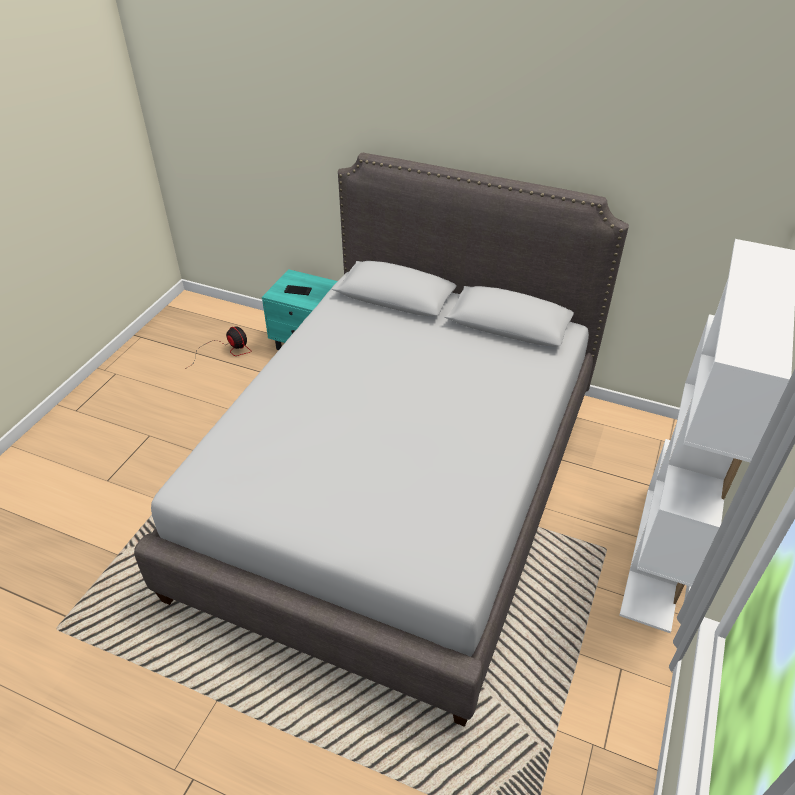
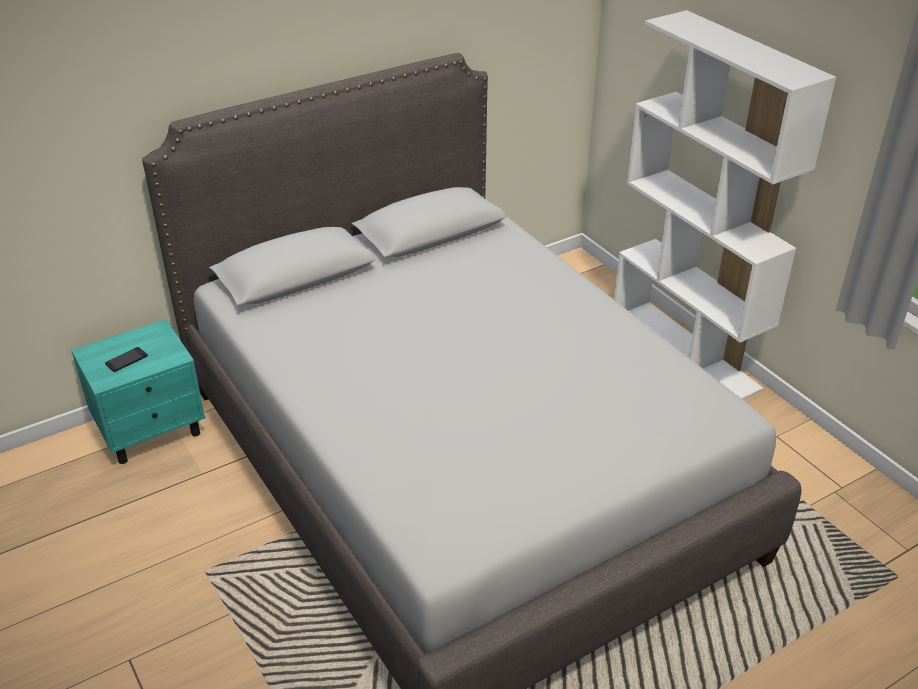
camera: 55 degrees left, 5 degrees down
(226, 350) = (61, 511): fan -> none

